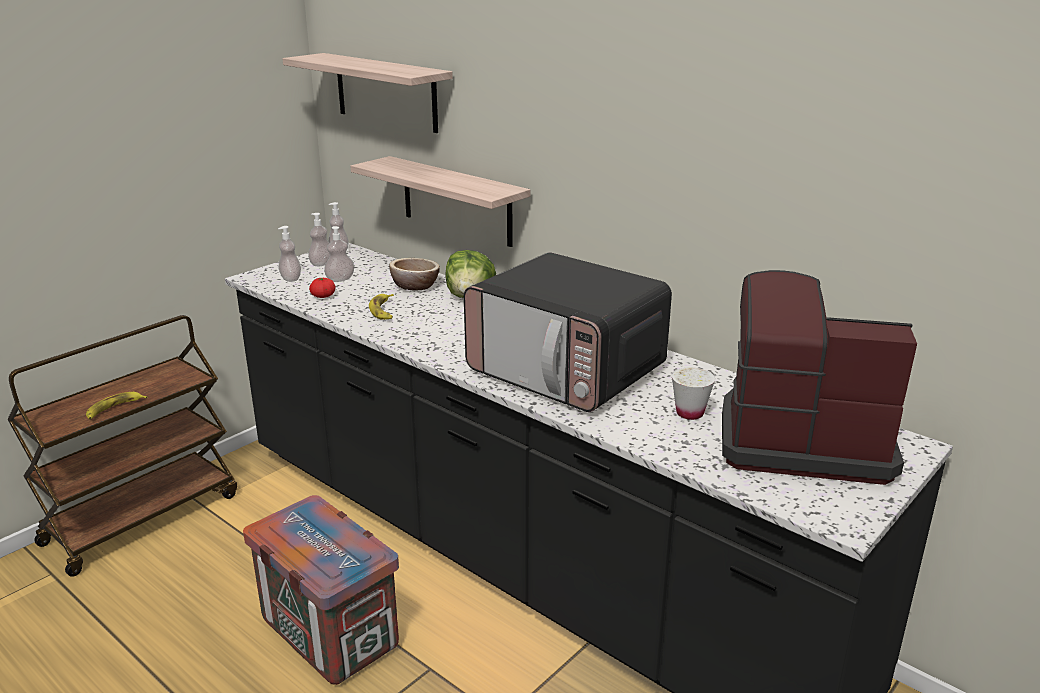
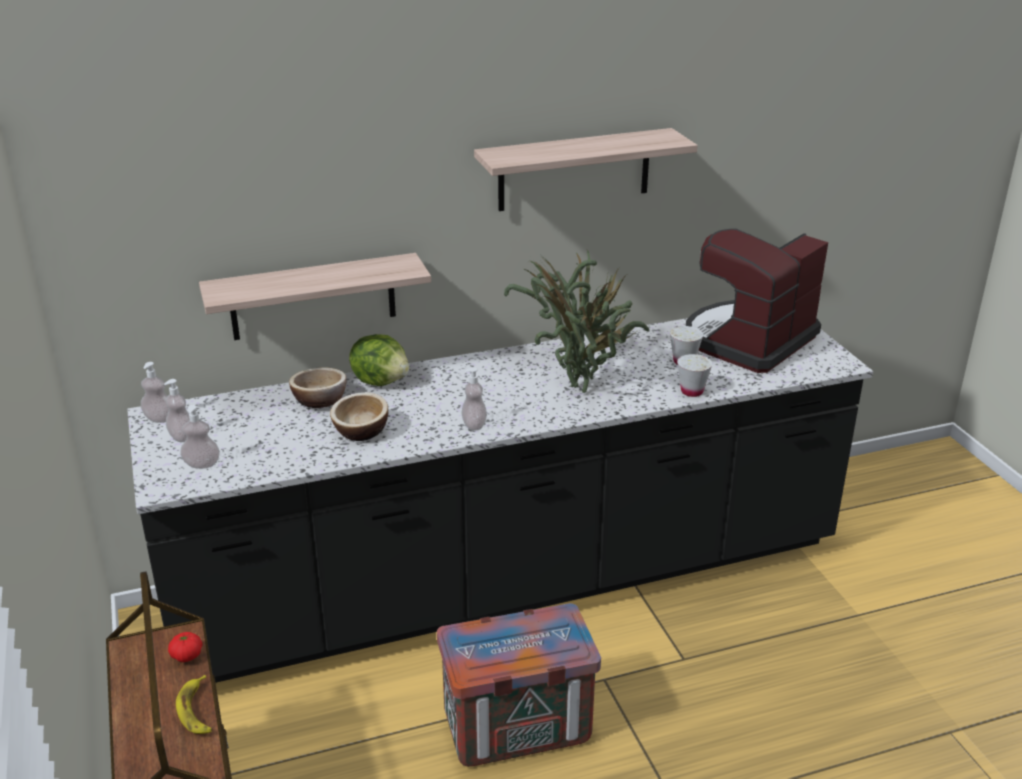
camera: 60 degrees left, 5 degrees up
(323, 296) = (280, 455): tomato -> tomato (187, 655)
(340, 279) = (245, 436): soap dispenser -> soap dispenser (474, 425)
(384, 311) = (361, 431): banana -> bowl
(386, 92) = (188, 210): shelf -> shelf (574, 170)
(567, 371) = (578, 383): microwave -> potted plant
(628, 432) = (692, 391): none -> white cup

